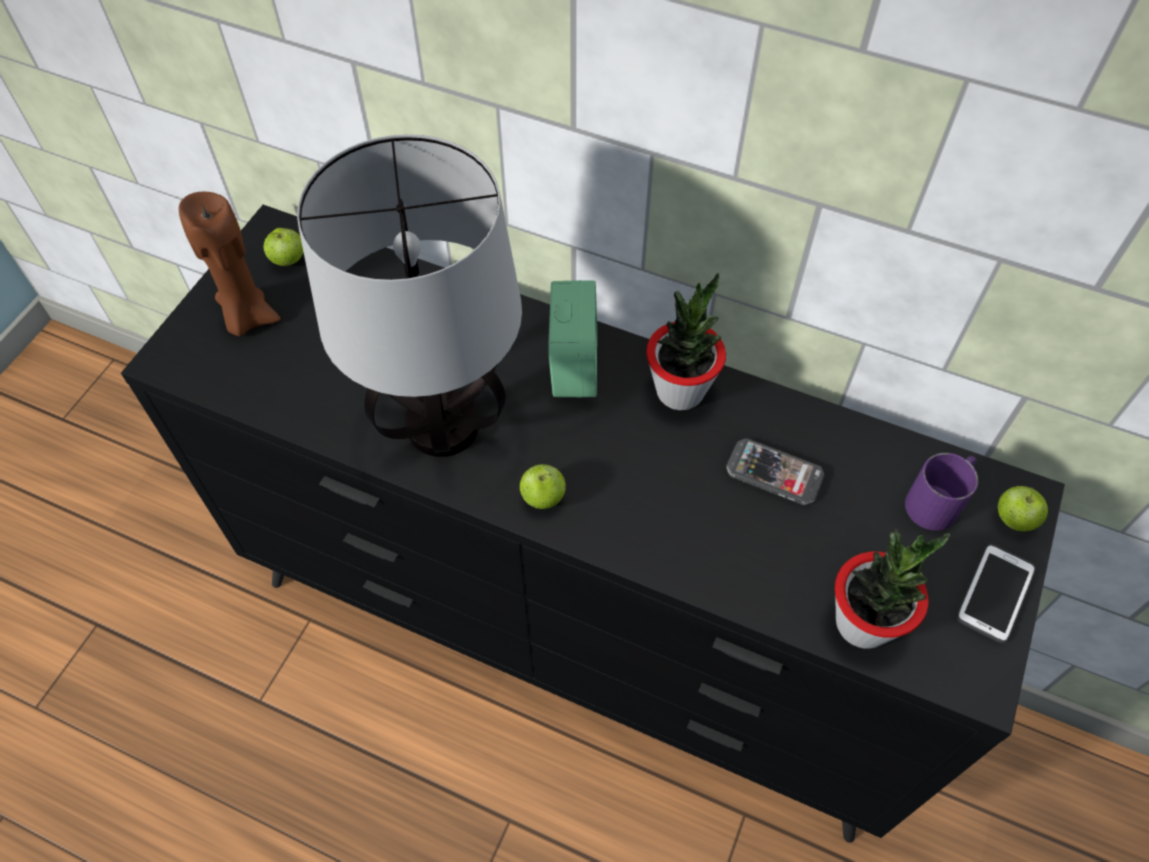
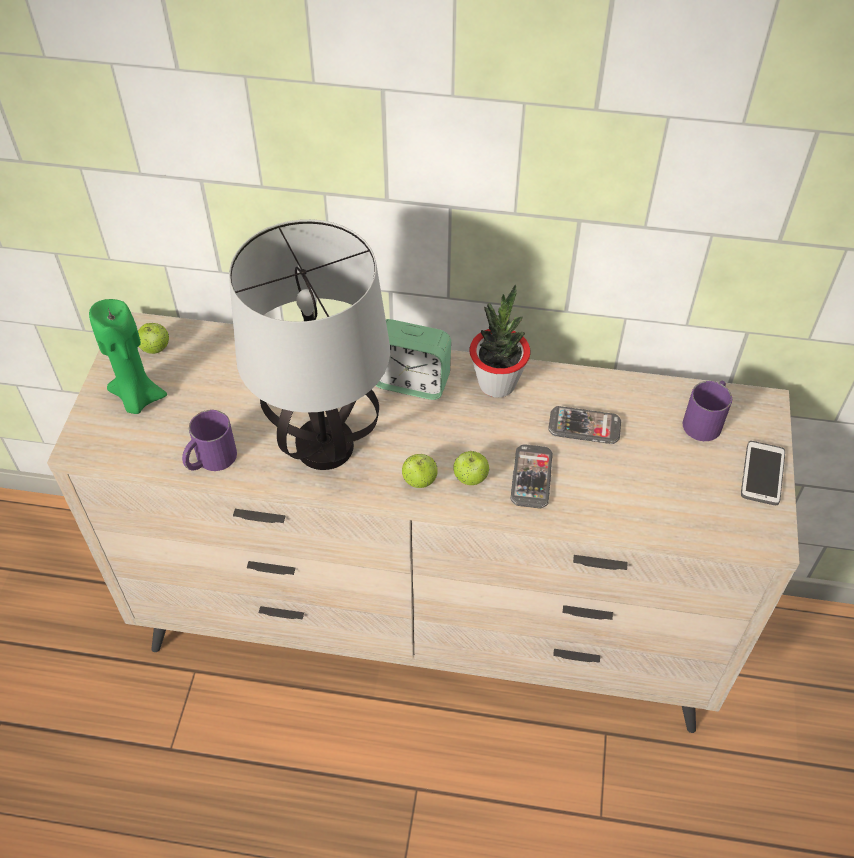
camera: 15 degrees left, 5 degrees down
(247, 317) = (137, 398): brown candle -> green candle
(303, 412) = (210, 460): none -> purple mug
(574, 365) = (411, 382): alarm clock -> alarm clock turned 120 degrees clockwise
(577, 635) = (429, 627): black dresser -> beige dresser
(685, 526) = (531, 477): none -> phone
(863, 622) = (678, 514): potted plant -> none
(1013, 519) = (761, 421): apple -> apple (470, 478)

